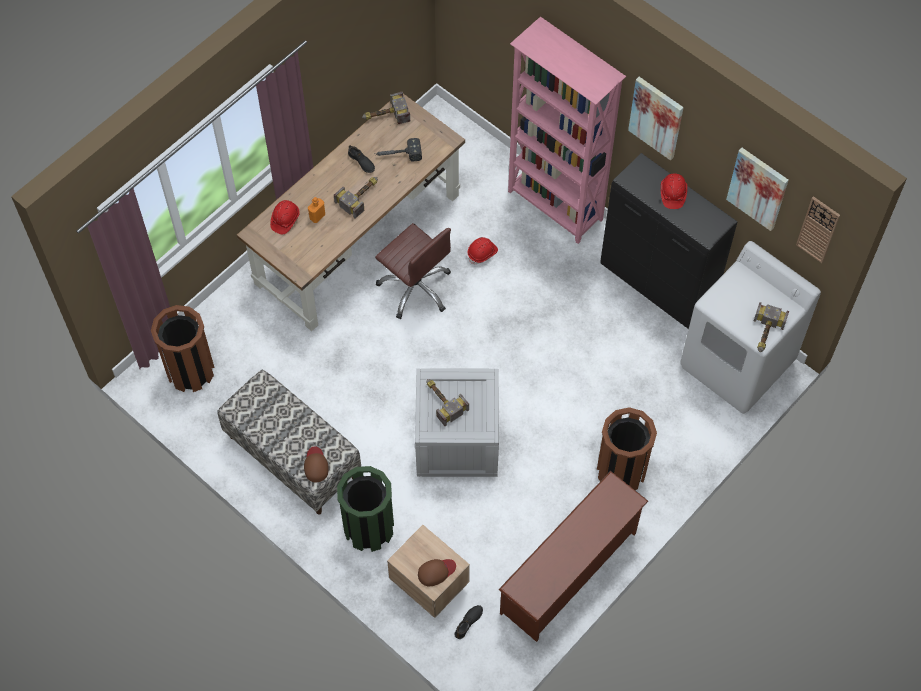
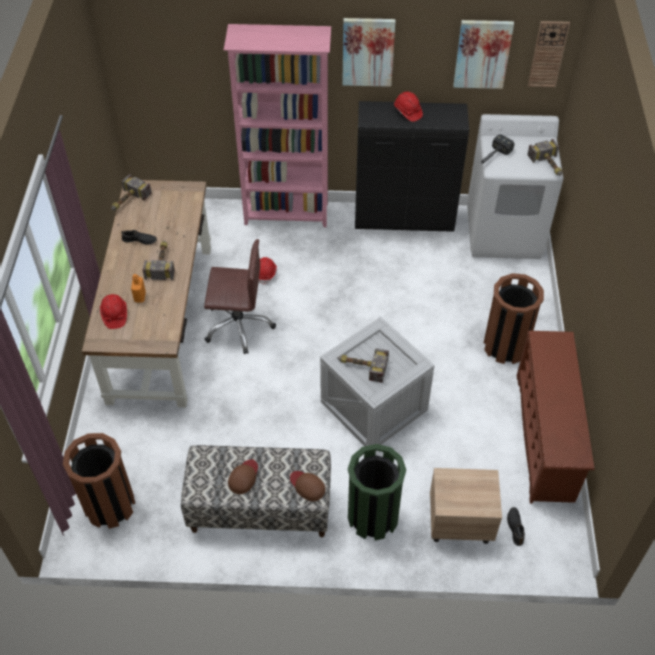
camera: 40 degrees left, 10 degrees down
(397, 155) = (164, 219): hammer -> hammer (493, 157)
(436, 572) = (480, 494): brown cap -> brown cap (243, 477)

